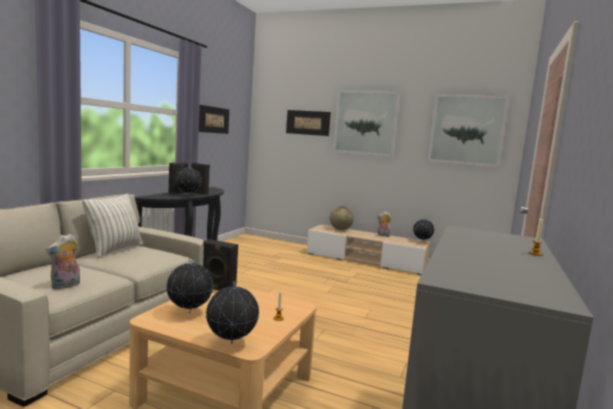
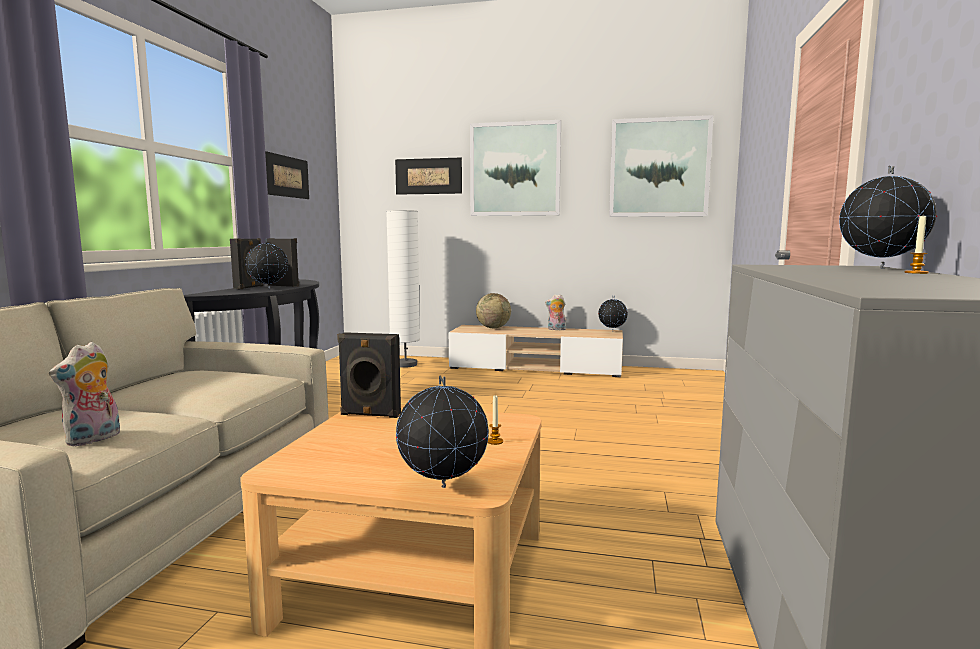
camera: 10 degrees left, 0 degrees up
(115, 250) = (163, 379): pillow -> none
(189, 313) = (341, 453): globe -> globe (880, 269)
(279, 247) = (405, 365): none -> white floor lamp

